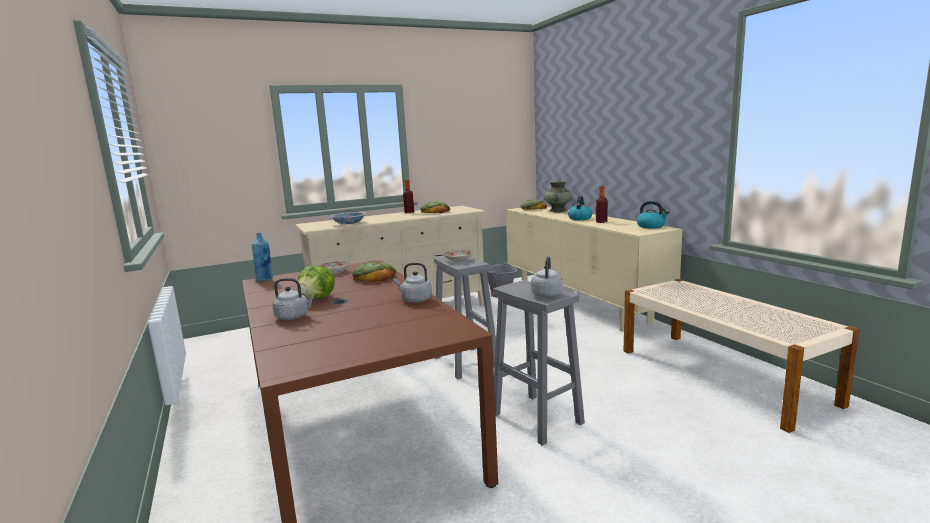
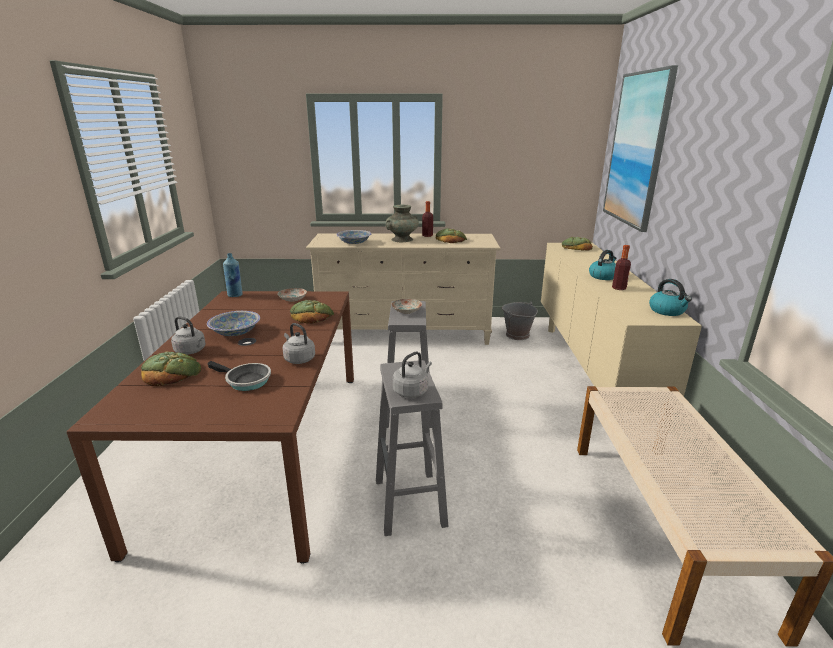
camera: 25 degrees right, 10 degrees up
(301, 332) = (171, 372): none -> bread
(318, 298) = (236, 332): lettuce -> bowl
(390, 320) = (245, 381): none -> frying pan
(558, 210) = (598, 256): turquoise vase -> turquoise vase (402, 239)
(574, 120) = (637, 149): none -> picture

